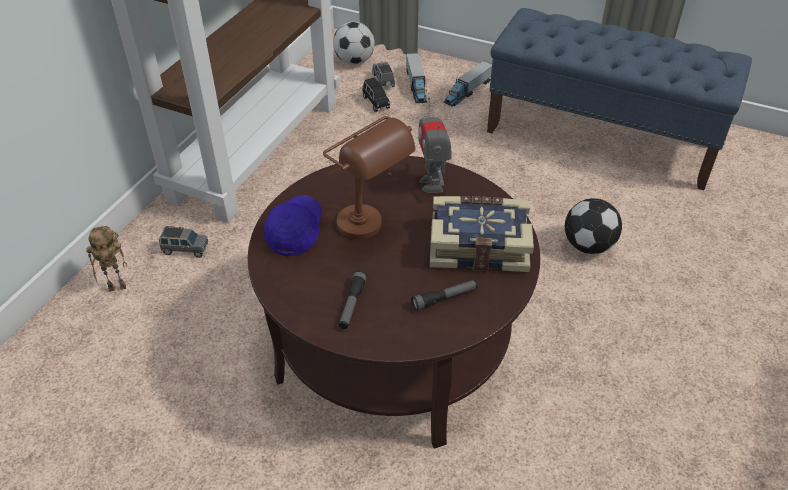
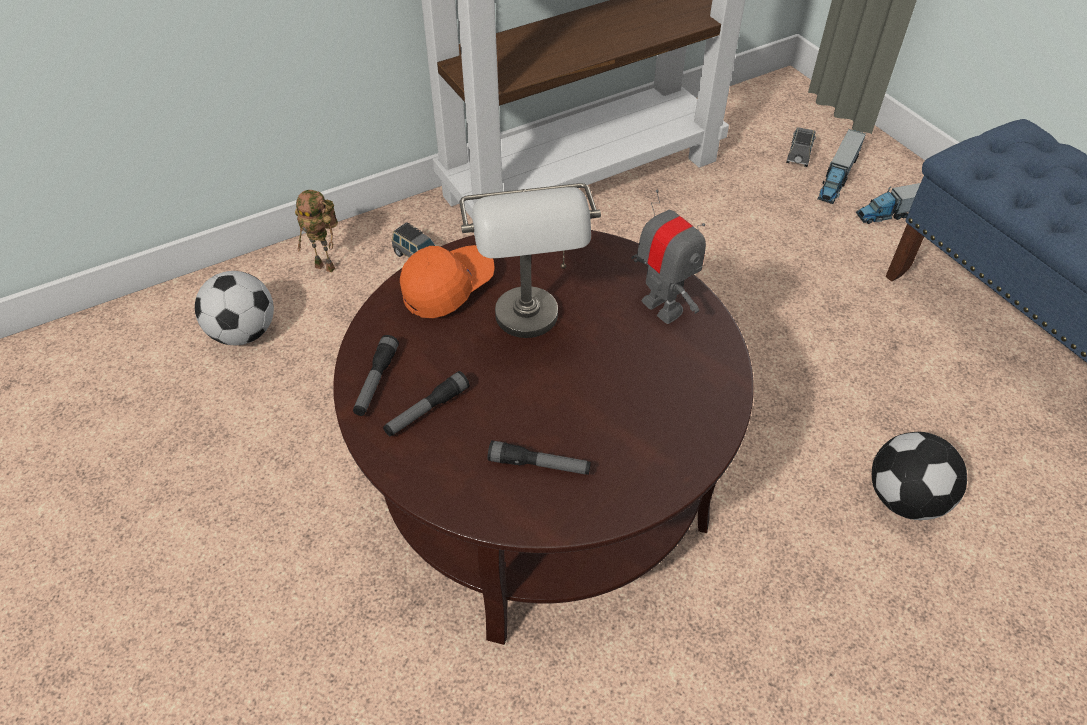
camera: 35 degrees right, 5 degrees up
(295, 231) = (448, 288): blue cap -> orange cap
(304, 305) = (376, 381): none -> flashlight
(354, 61) = (782, 116): football -> football (244, 333)
(371, 230) = (532, 331): brown table lamp -> grey table lamp
(376, 102) = (767, 178): black toy car -> none
(432, 184) = (662, 307): toy robot -> toy robot turned 120 degrees clockwise
(478, 244) = (647, 418): book -> none

